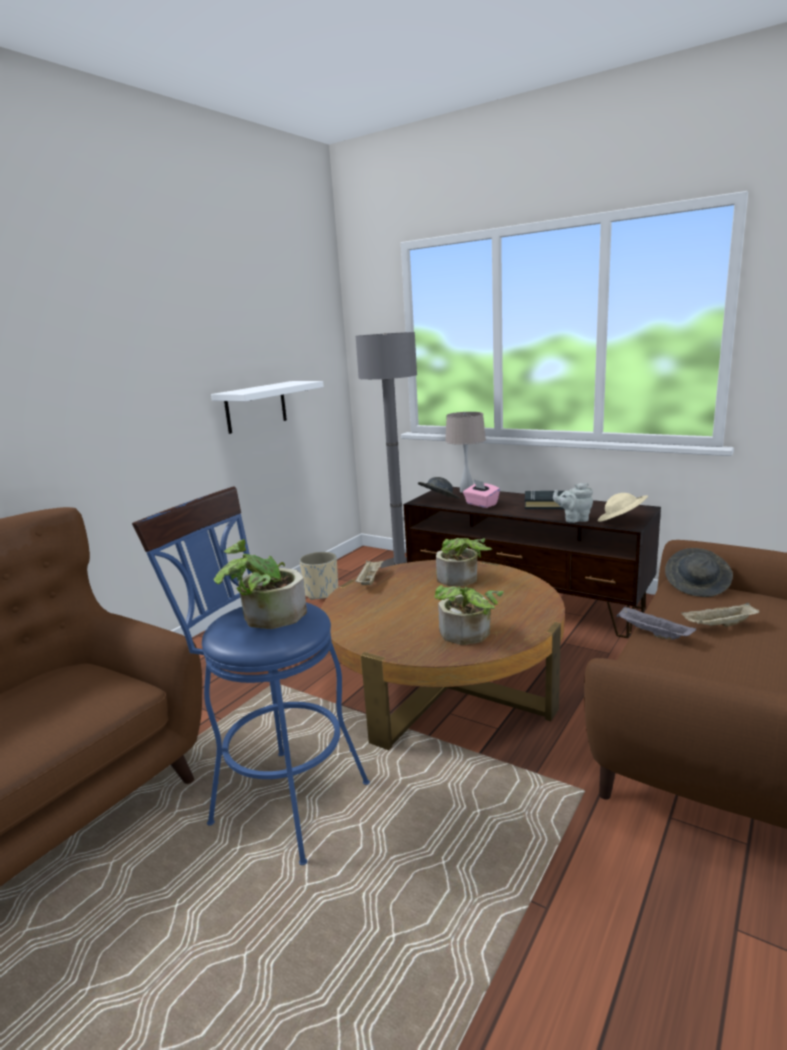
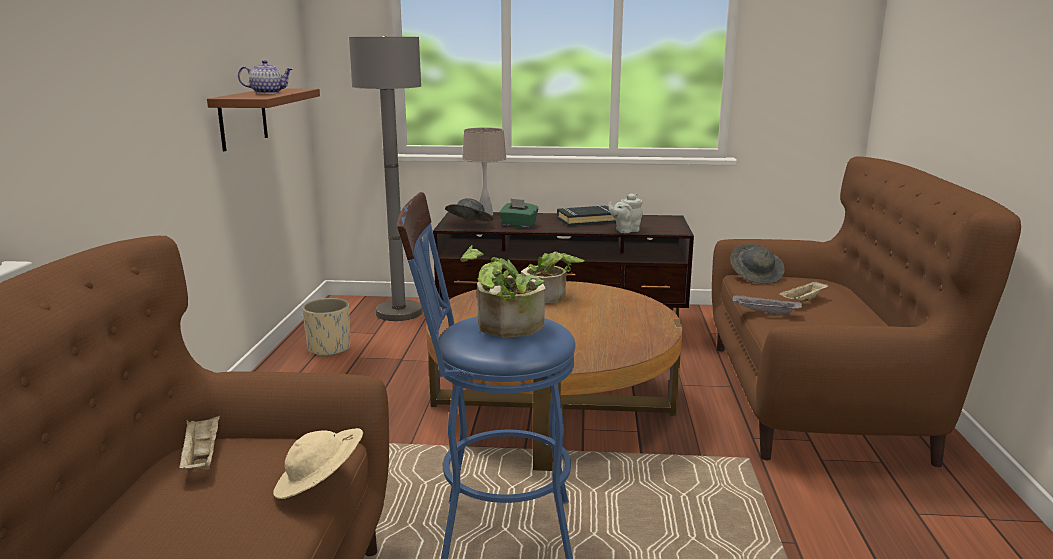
camera: 30 degrees left, 0 degrees up
(256, 407) = (243, 118): white shelf -> brown shelf
(268, 387) = (268, 93): none -> teapot
(370, 580) = (454, 310): beige tray -> beige tray (201, 457)
(467, 636) = (614, 340): potted plant -> none
(481, 504) = (518, 225): pink tissue box -> green tissue box
(621, 521) = (667, 228): beige hat -> beige hat (320, 485)

